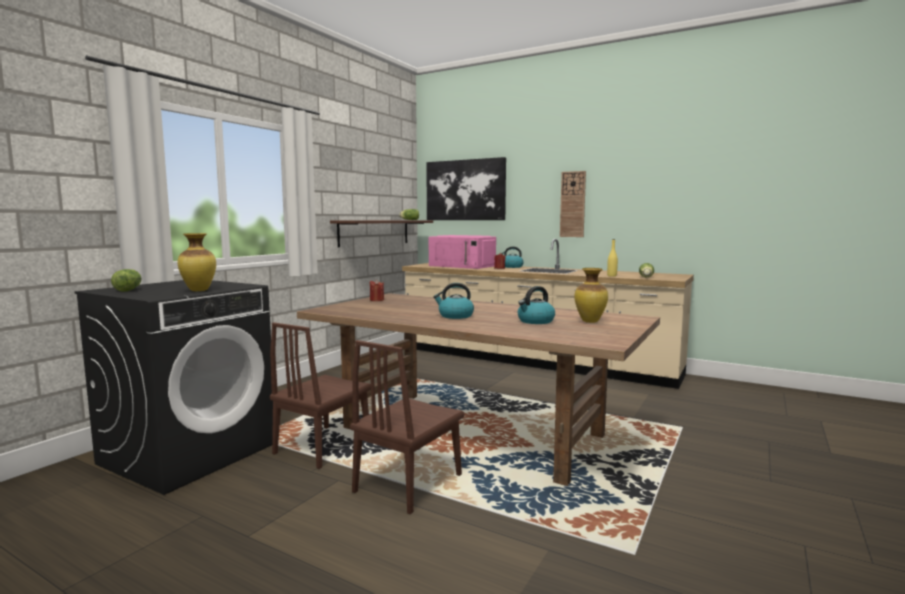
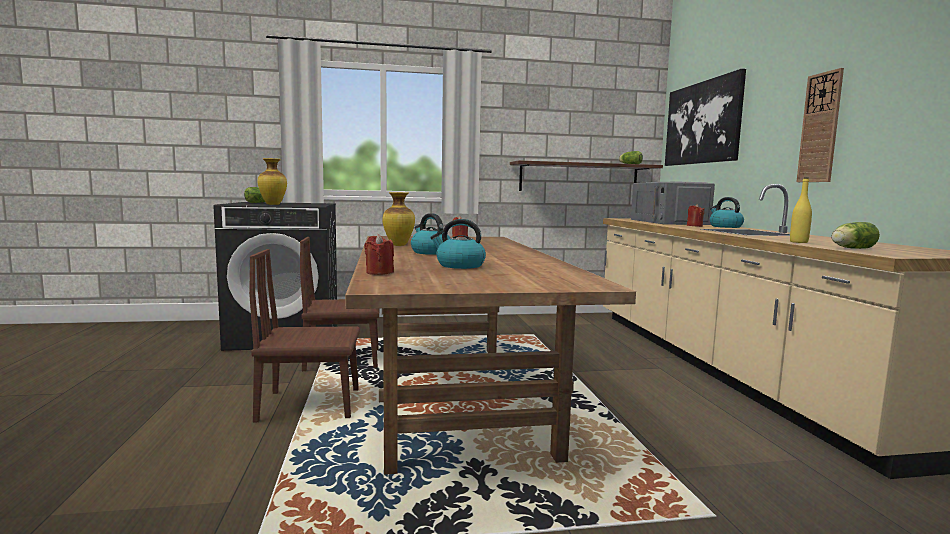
camera: 50 degrees right, 0 degrees up
(462, 266) = (669, 222): pink microwave -> grey microwave
(544, 336) = (379, 272): none -> red candle
(590, 321) = (507, 275): vase -> vase (399, 245)

